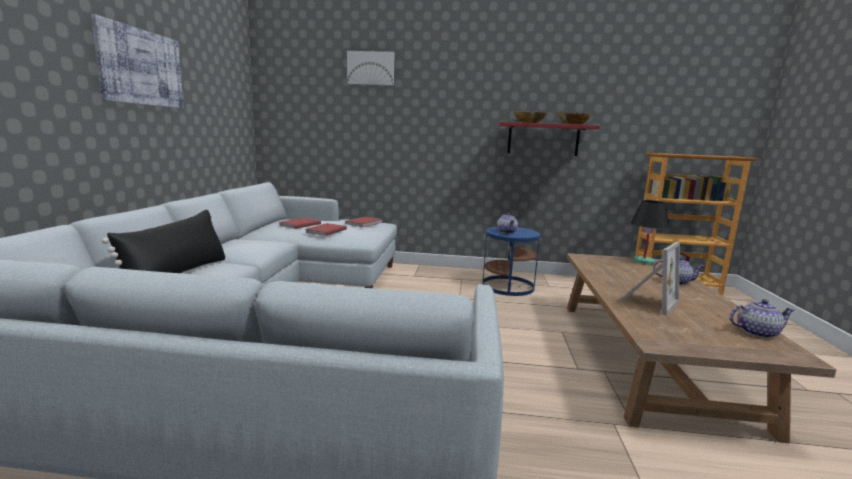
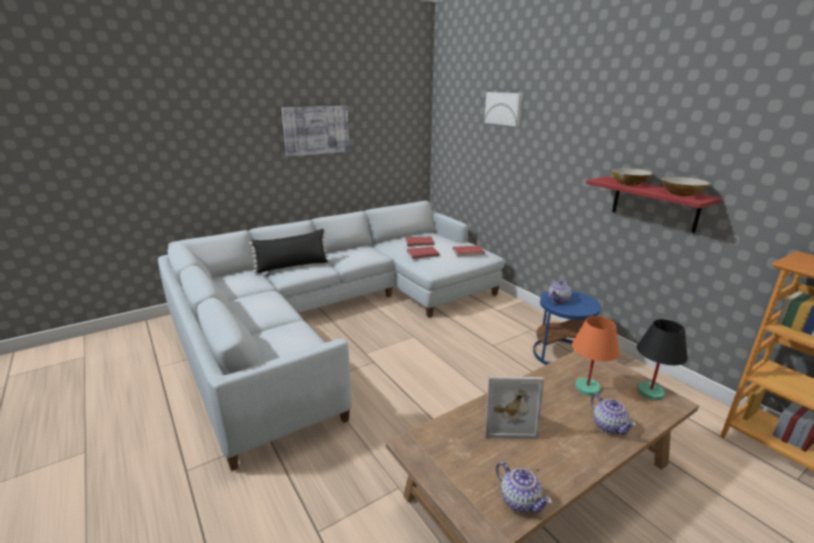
camera: 50 degrees right, 10 degrees up
(623, 270) = (587, 388): none -> orange table lamp

